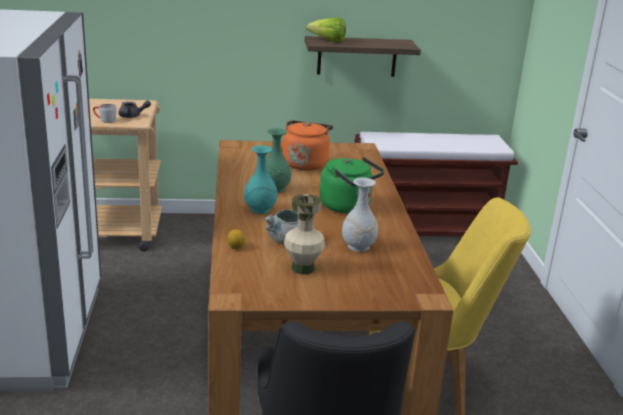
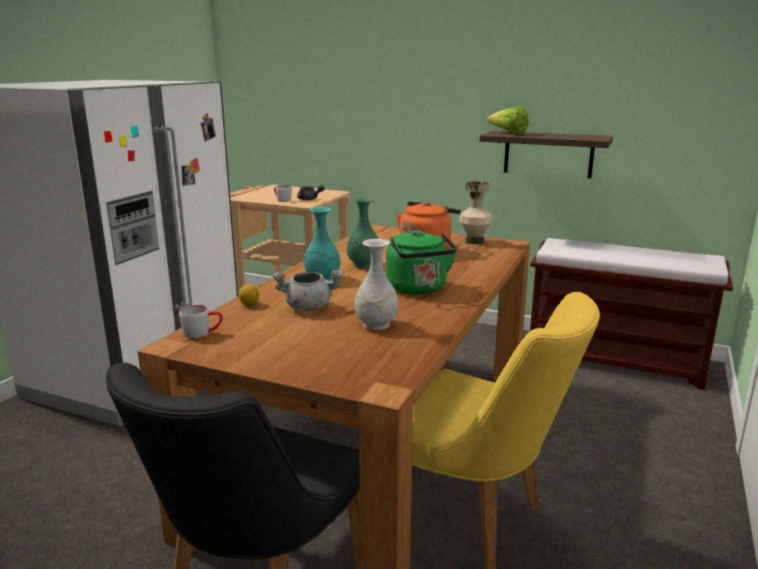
camera: 30 degrees right, 5 degrees down
(238, 282) = (202, 333): none -> grey mug
(302, 268) = (285, 333): beige vase -> beige vase (474, 241)

